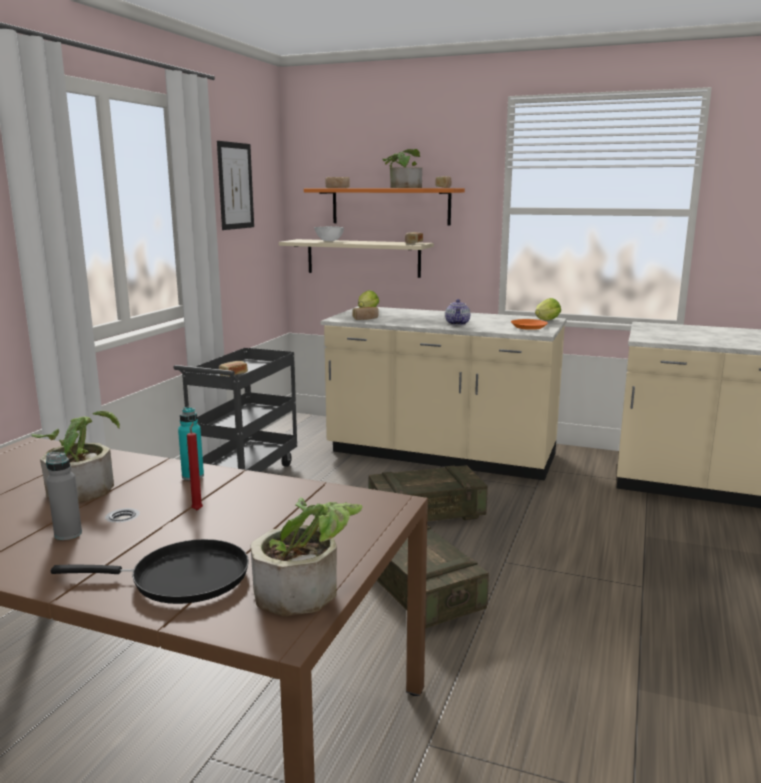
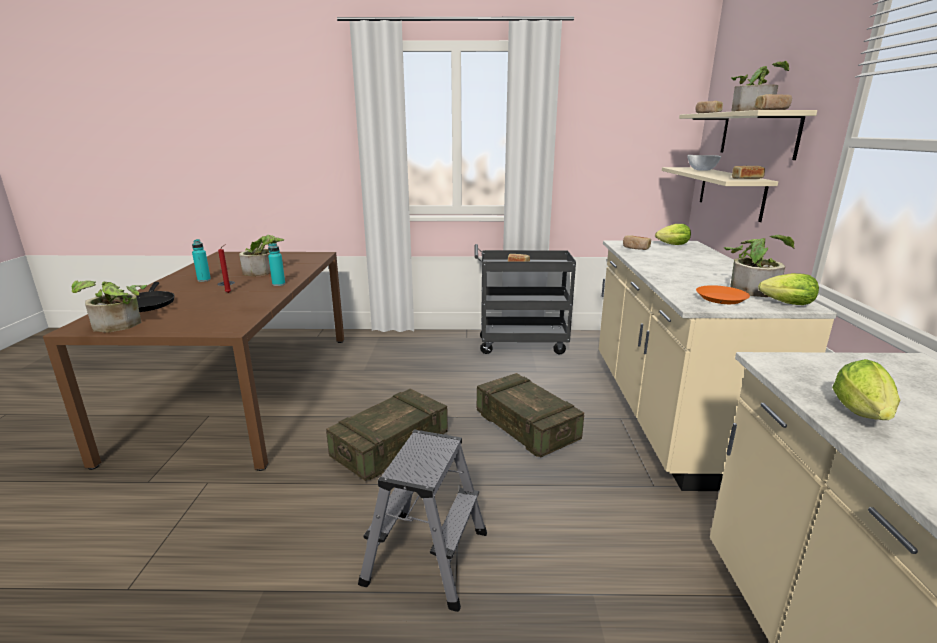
camera: 70 degrees right, 5 degrees up
(68, 534) = (204, 280): grey bottle -> turquoise bottle
(235, 186) = (613, 113): picture -> none
(390, 206) = (757, 134): orange shelf -> beige shelf
(458, 324) = (675, 273): teapot -> none
(508, 319) = (752, 288): none -> potted plant
(602, 593) = (426, 557): none -> grey step ladder
(711, 341) = (863, 415): none -> lettuce

